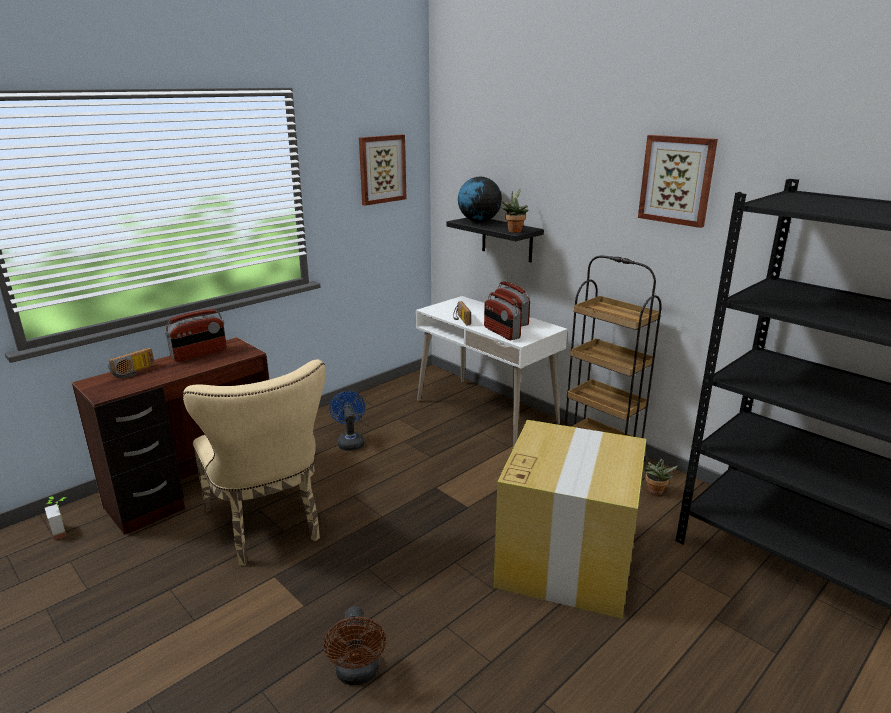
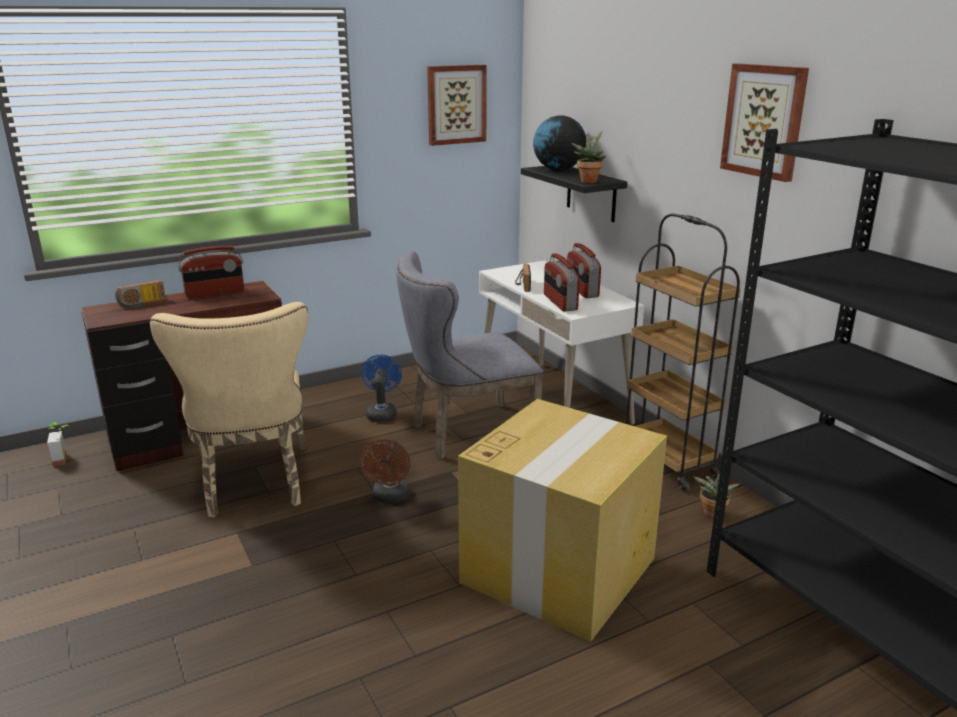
camera: 15 degrees right, 0 degrees up
(358, 674) = (272, 639): brown fan -> brown fan (390, 498)
(431, 451) = (466, 434): none -> grey chair

